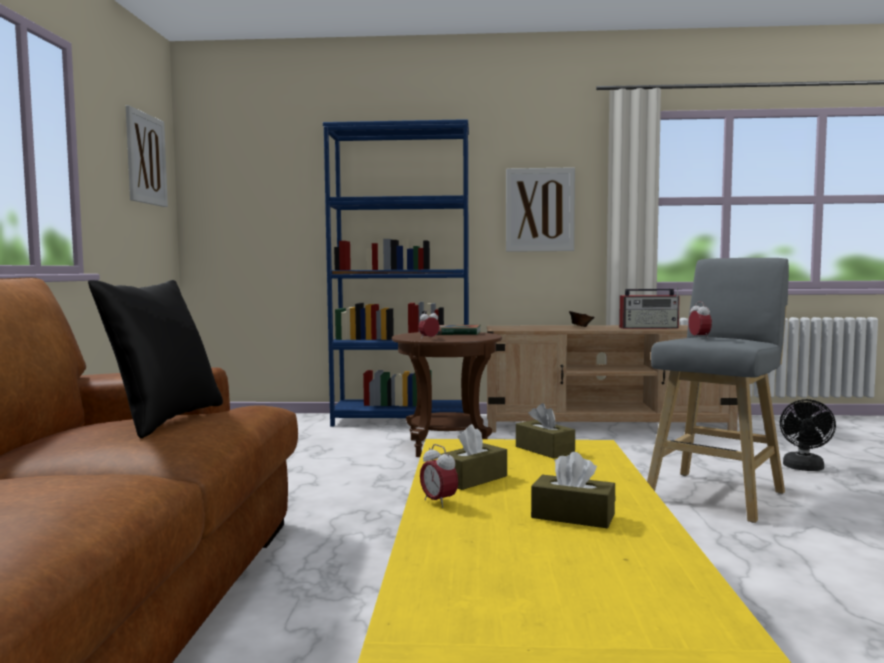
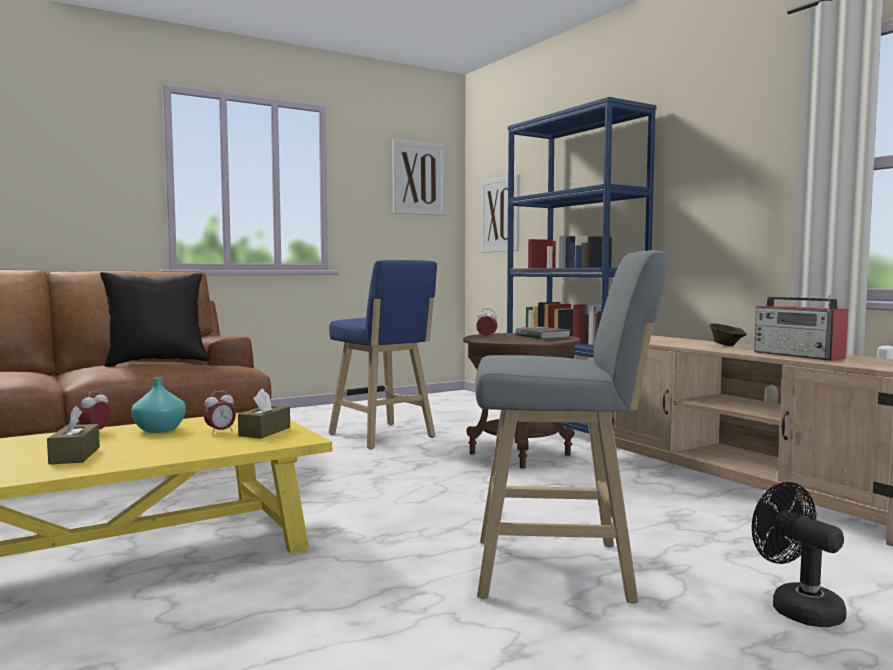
camera: 55 degrees right, 0 degrees up
(296, 468) = (384, 436): none -> blue stool
(473, 479) = (158, 430): brown tissue box -> turquoise vase
(539, 210) = (730, 190): picture -> picture (500, 215)
(699, 338) = (514, 355): alarm clock -> alarm clock (220, 432)
(804, 468) = (797, 607): black fan -> black fan turned 75 degrees clockwise

